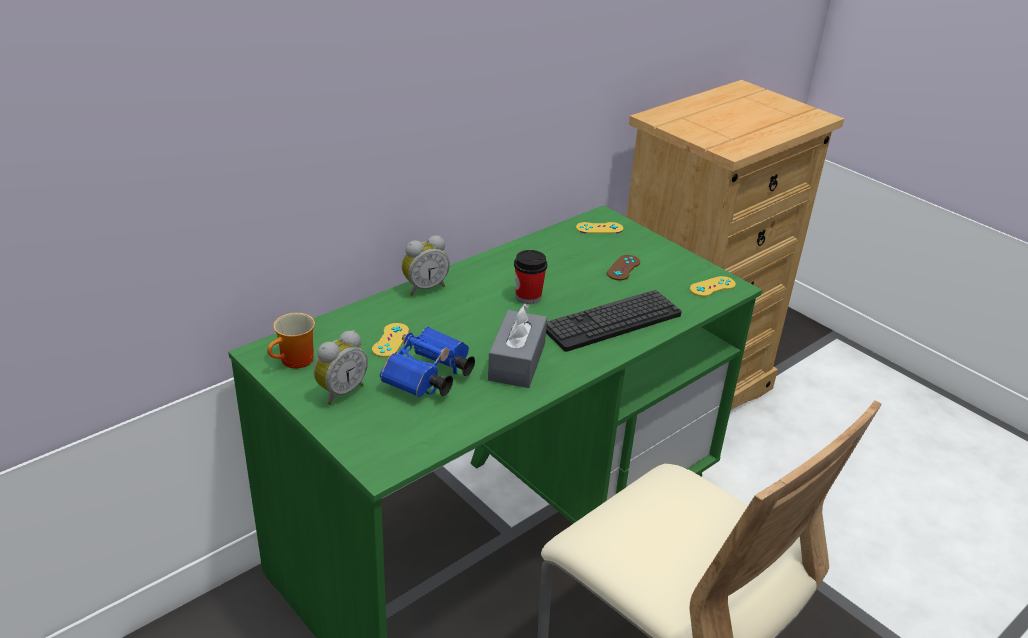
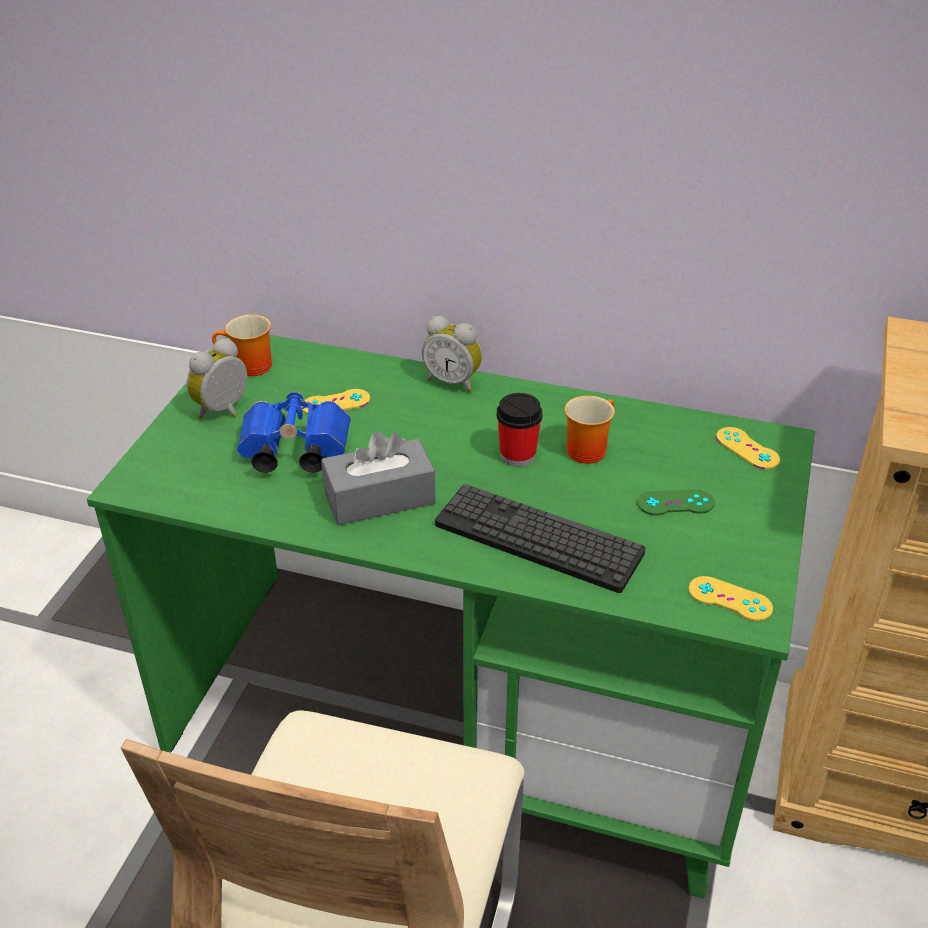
camera: 60 degrees right, 5 degrees up
(340, 391) = (224, 411): alarm clock -> alarm clock turned 120 degrees clockwise
(546, 272) = (586, 448): none -> mug
(623, 268) = (675, 503): brown game controller -> green game controller

